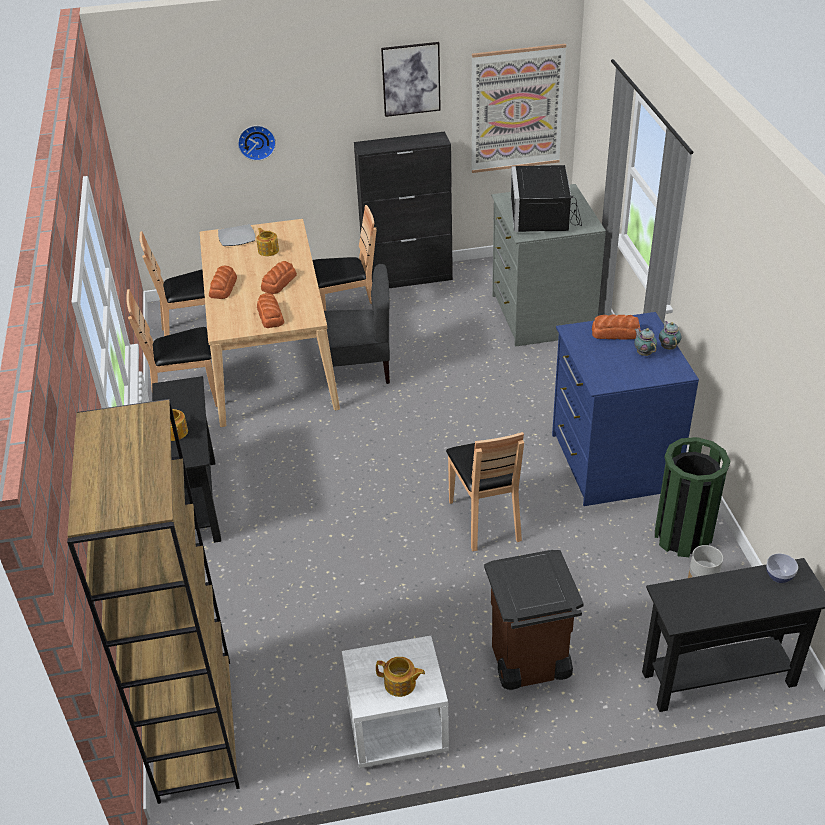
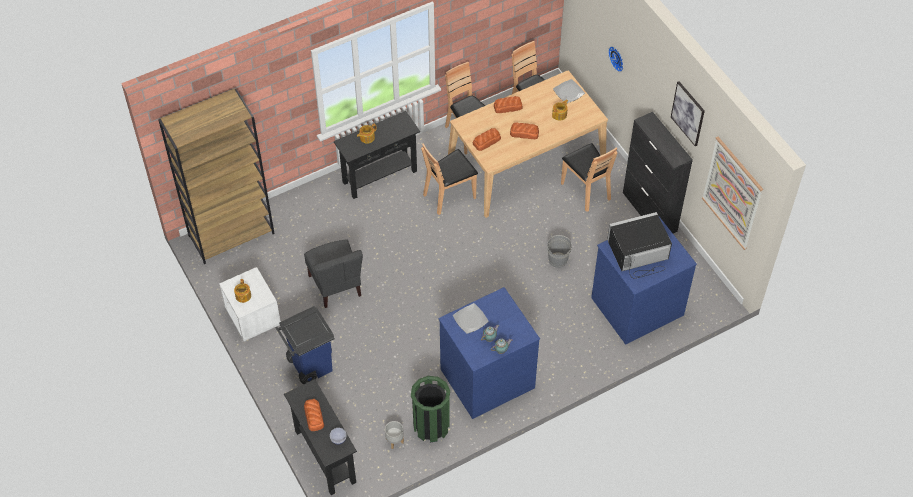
camera: 70 degrees right, 15 degrees up
(359, 369) = (530, 215): grey chair -> grey chair (336, 285)
(443, 361) = (558, 260): none -> grey bucket
(486, 519) = (412, 320): brown chair -> brown chair (449, 195)
(528, 664) = (309, 365): brown trash can -> blue trash can
(540, 315) = (636, 305): grey dresser -> blue dresser
(604, 365) = (470, 319): none -> plate
(616, 333) = (507, 320): bread -> bread (314, 417)

